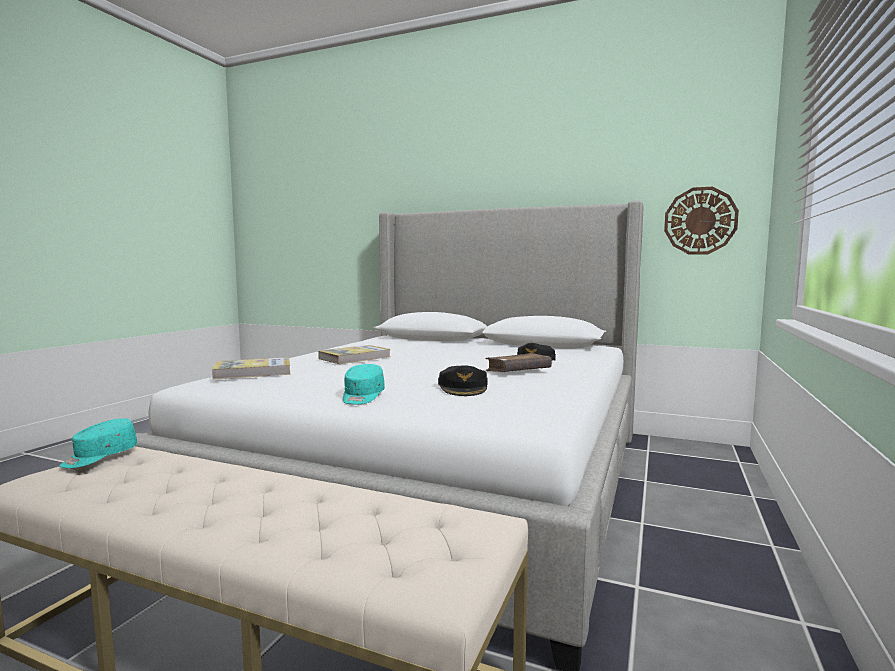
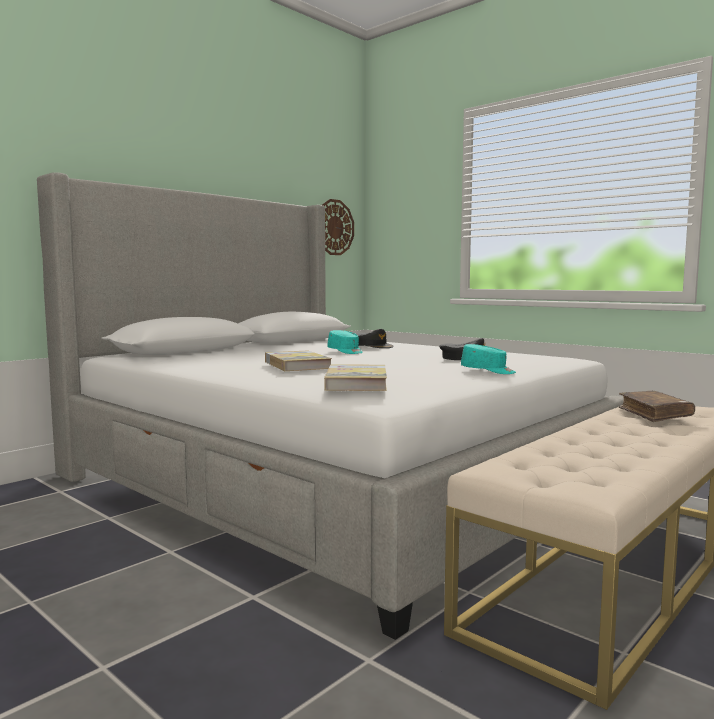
camera: 70 degrees left, 0 degrees up
(99, 457) = (518, 472): turquoise cap -> turquoise cap (345, 351)
(518, 371) = (415, 350): brown book -> brown book (654, 414)

